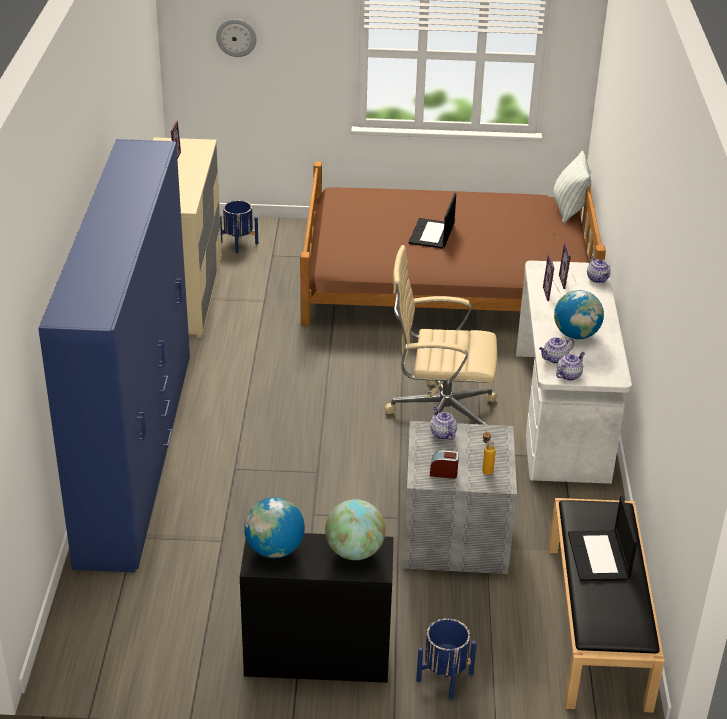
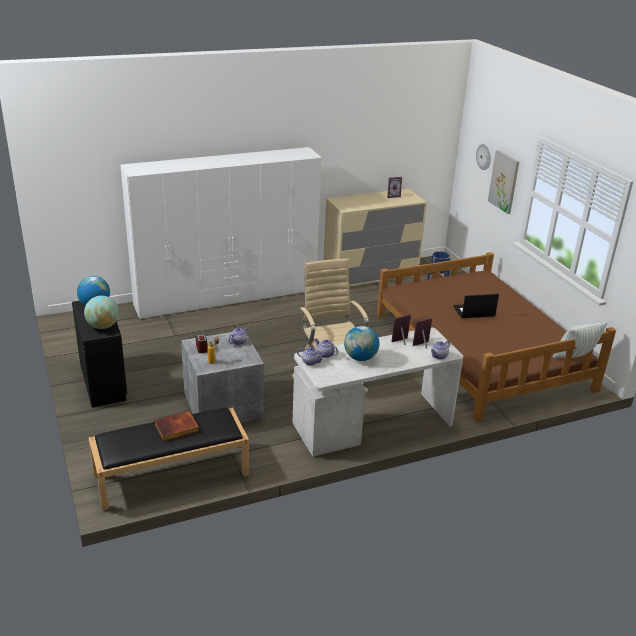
camera: 65 degrees right, 5 degrees down
(136, 453) = (226, 297): blue wardrobe -> white wardrobe
(297, 57) = (504, 181): none -> picture
(445, 676) = (103, 425): blue planter -> none
(599, 557) = (176, 428): laptop -> book

